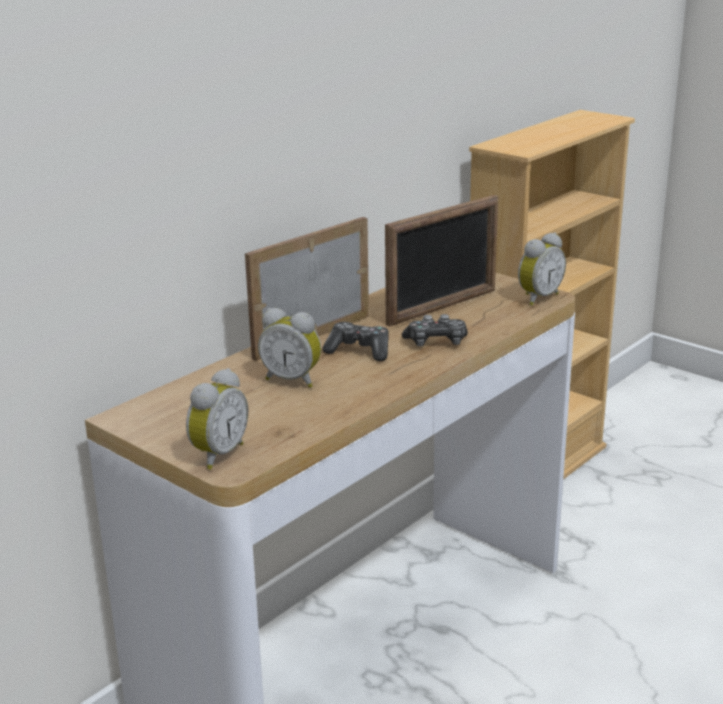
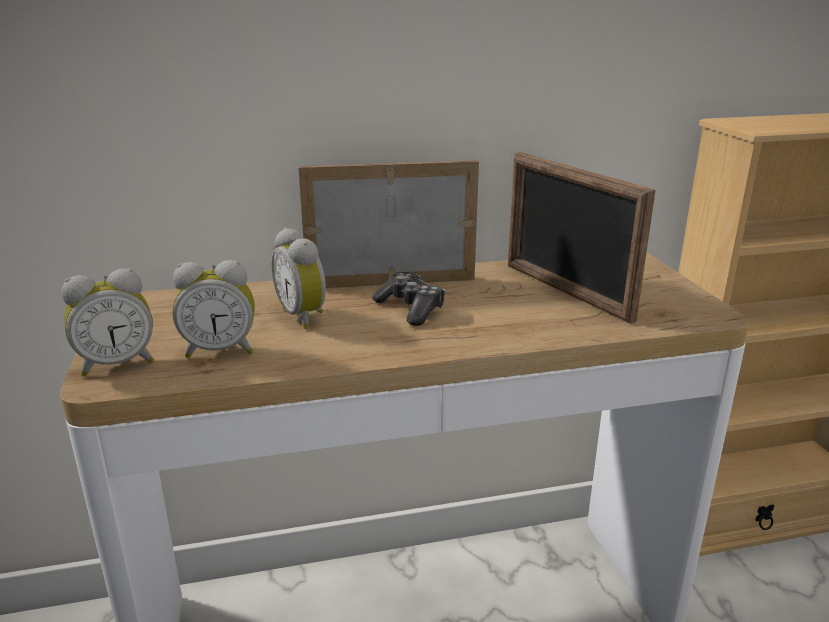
camera: 35 degrees right, 0 degrees up
(436, 342) = (501, 325): game controller -> none
(442, 307) = (565, 291): picture frame -> picture frame turned 60 degrees clockwise
(537, 298) = (694, 312): alarm clock -> alarm clock (220, 350)

